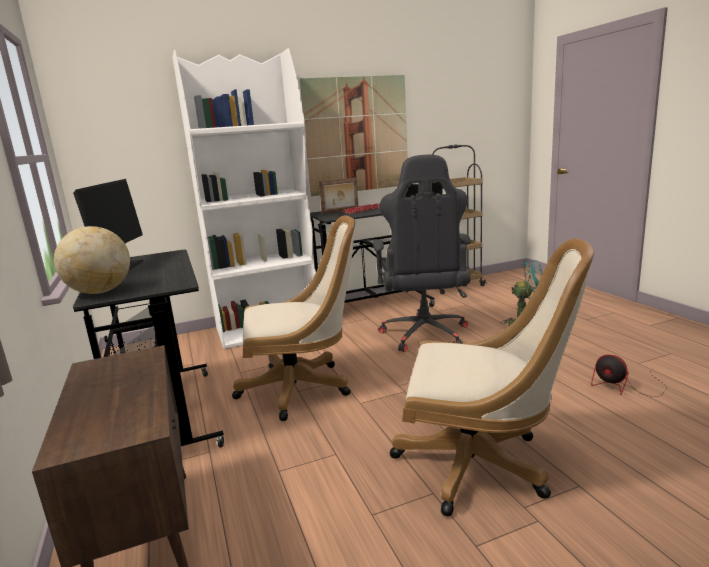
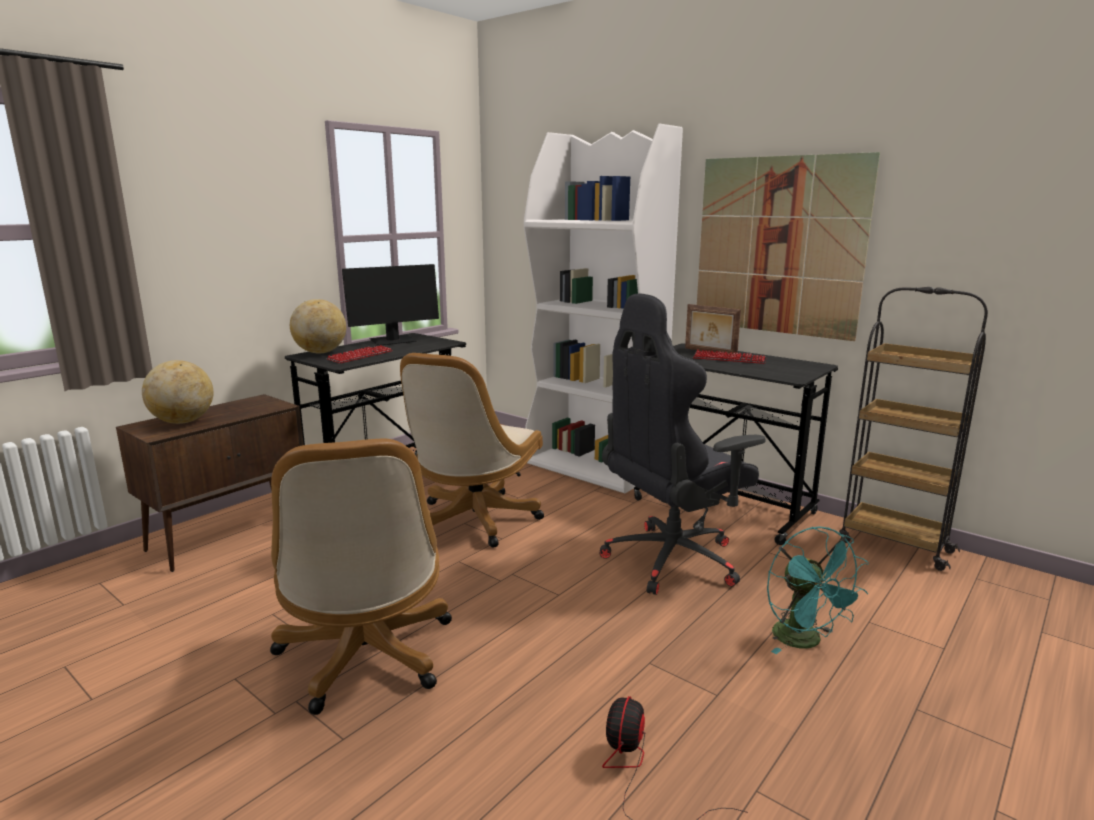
camera: 60 degrees right, 0 degrees up
(109, 412) = (183, 422): none -> globe
(157, 278) = (360, 356): none -> keyboard
(303, 387) = (473, 523): office chair -> office chair turned 60 degrees clockwise

